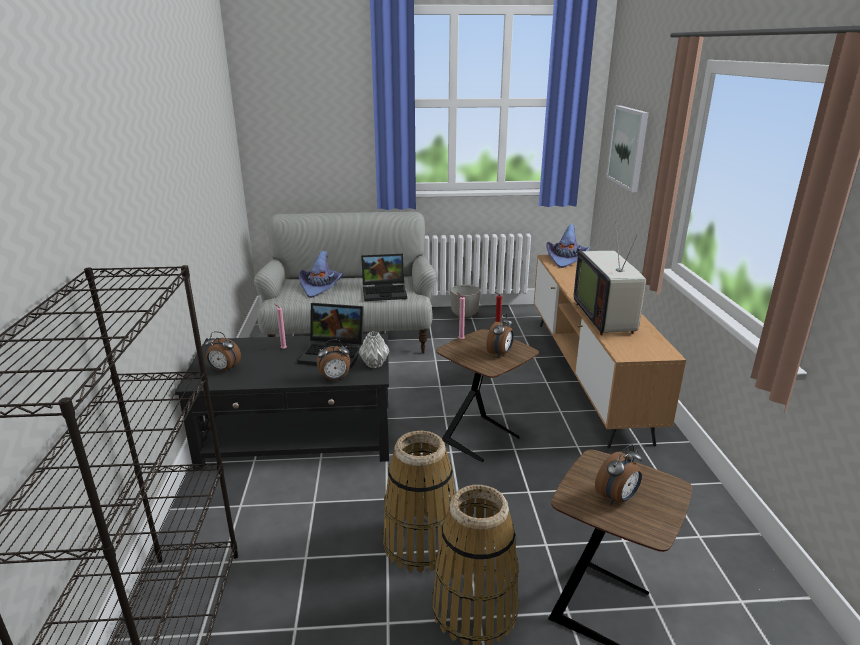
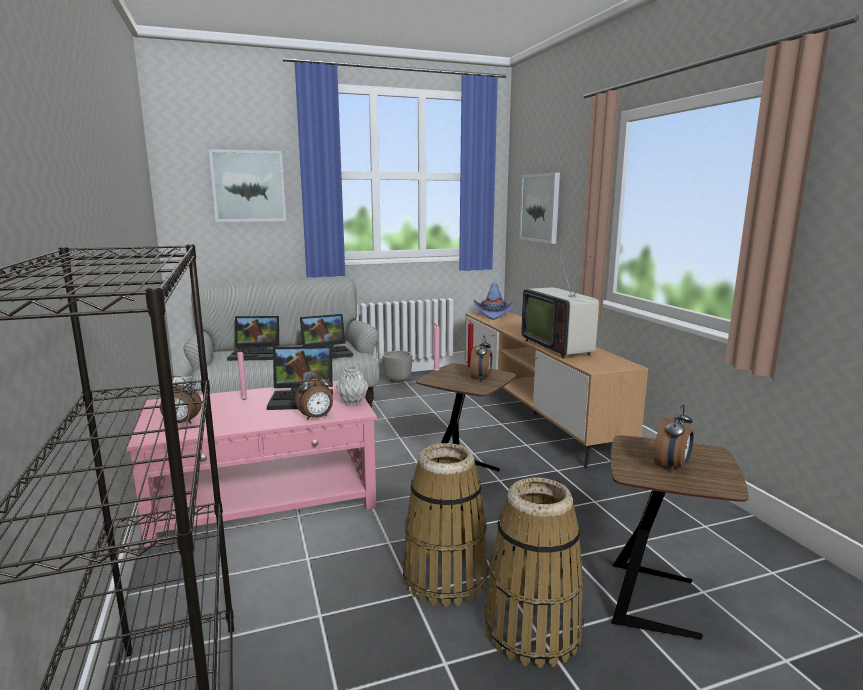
camera: 15 degrees left, 10 degrees down
(299, 434) = (265, 498): black coffee table -> pink coffee table
(321, 287) = (257, 354): purple hat -> laptop
(324, 116) = (248, 186): none -> picture

